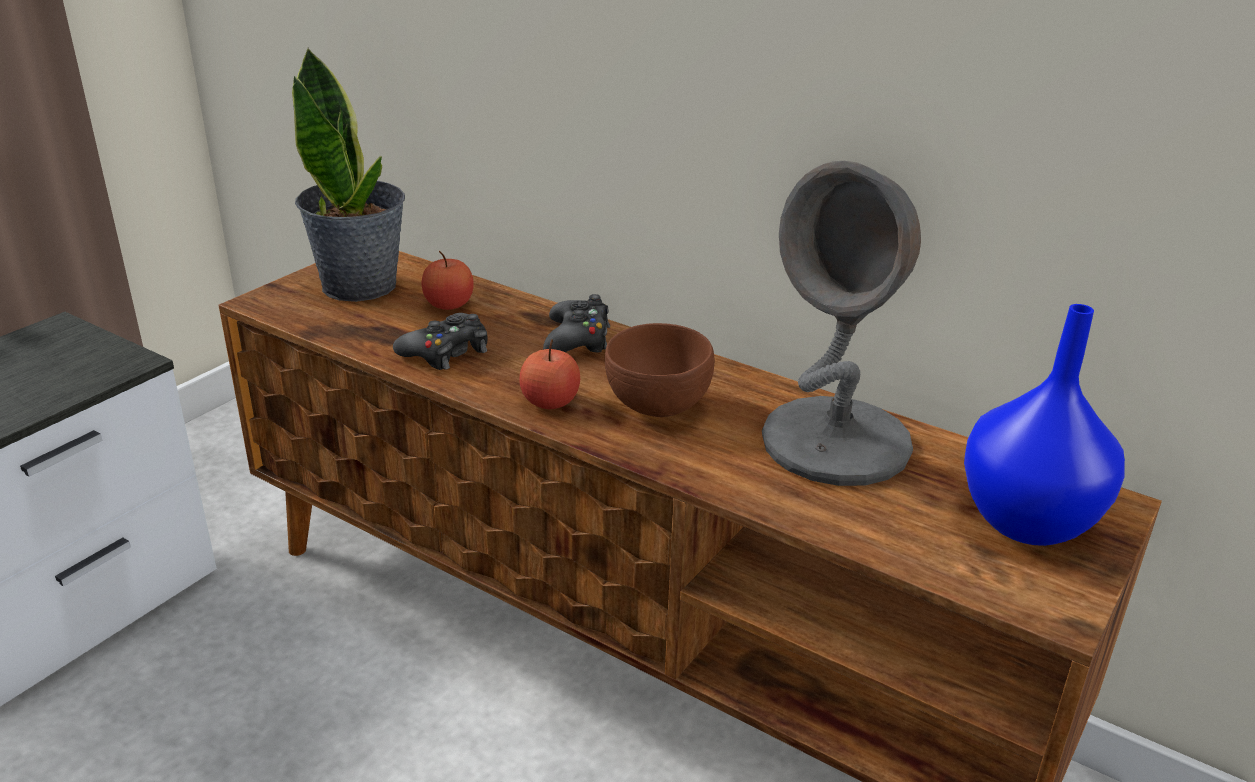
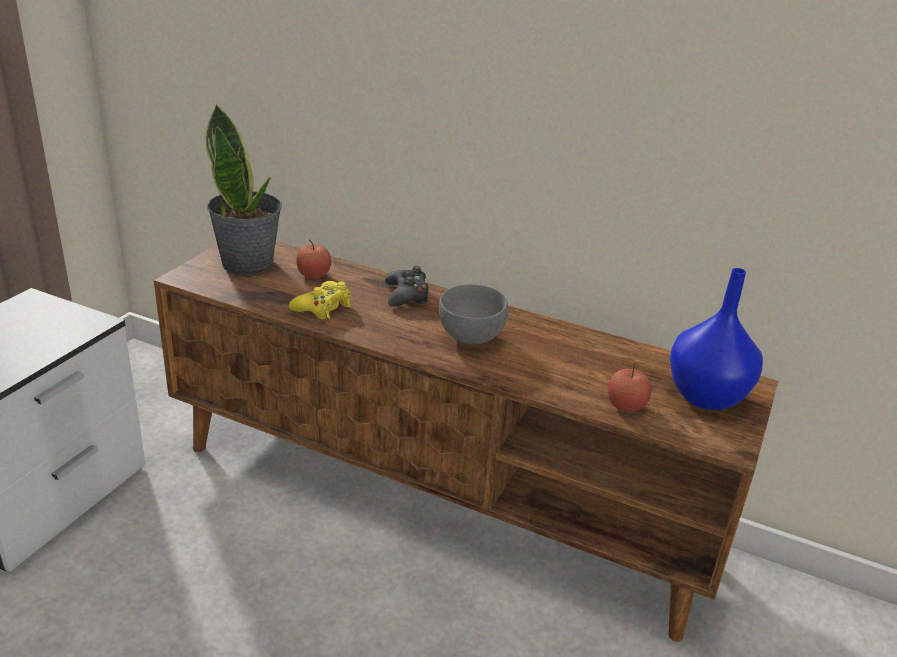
camera: 10 degrees left, 0 degrees up
(446, 352) = (323, 307): black game controller -> yellow game controller
(550, 402) = (402, 337): apple -> apple (626, 406)
(659, 406) = (472, 337): brown bowl -> grey bowl
(837, 444) = (586, 356): grey table lamp -> none

